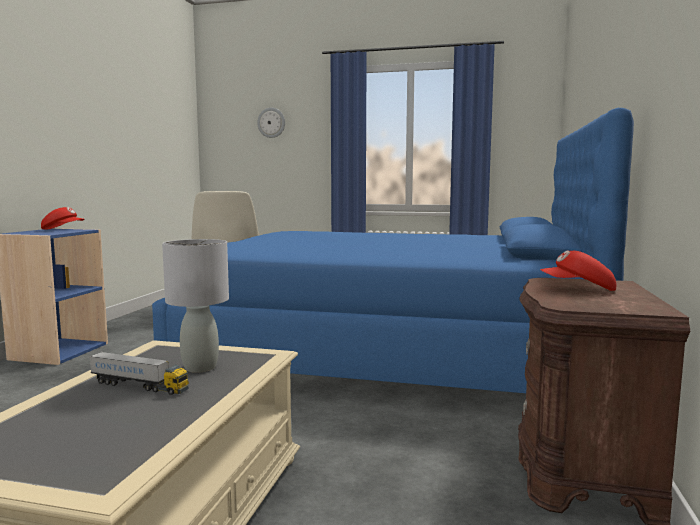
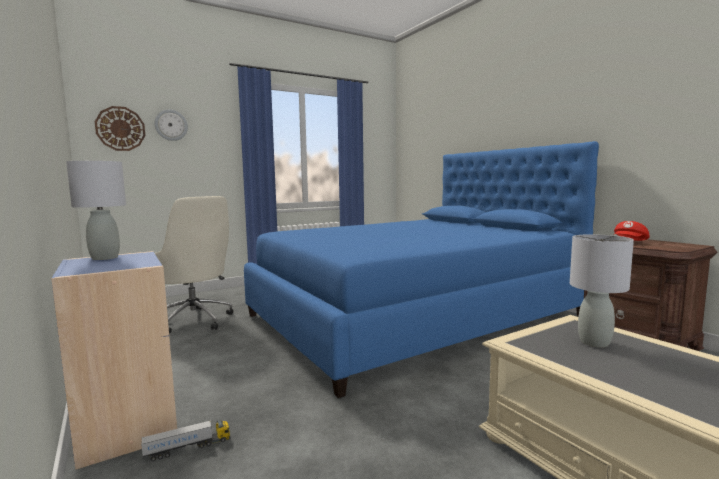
camera: 45 degrees left, 0 degrees up
(63, 229) = (104, 258): red cap -> grey table lamp
(139, 386) = (636, 367): toy truck -> toy truck (188, 448)
(232, 129) = (120, 128): none -> wall clock

